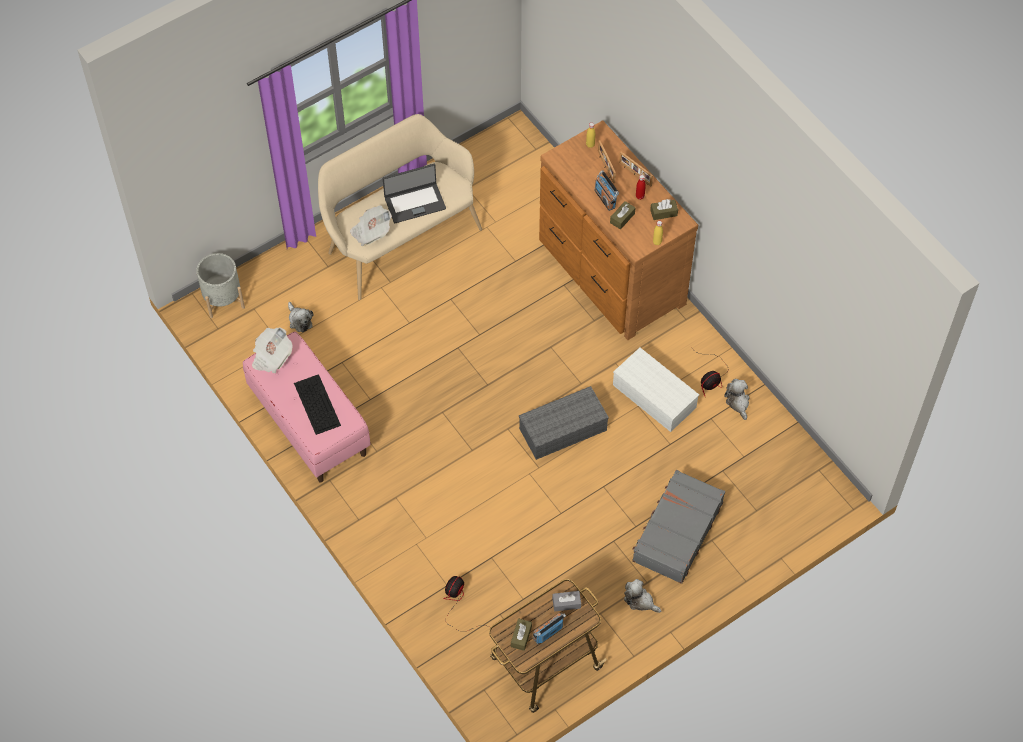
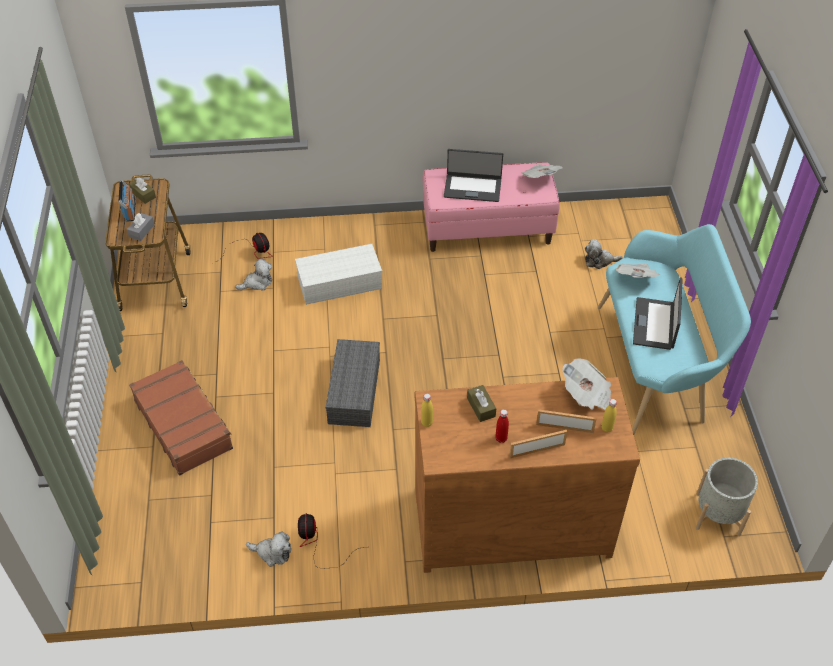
camera: 120 degrees right, 10 degrees down
(223, 299) = (653, 222): grey planter -> grey planter (718, 514)
(316, 404) = (472, 188): keyboard -> laptop
(399, 238) = (657, 365): beige bench -> turquoise bench
(569, 165) = (587, 395): none -> newspaper
(605, 198) = (518, 405): radio -> none
(640, 601) = (147, 365): plush toy -> plush toy (257, 283)
(652, 396) = (336, 481): white storage box -> white storage box (340, 282)
(663, 213) = (462, 449): brown tissue box -> none
(676, 532) = (184, 424): grey suitcase -> brown suitcase

